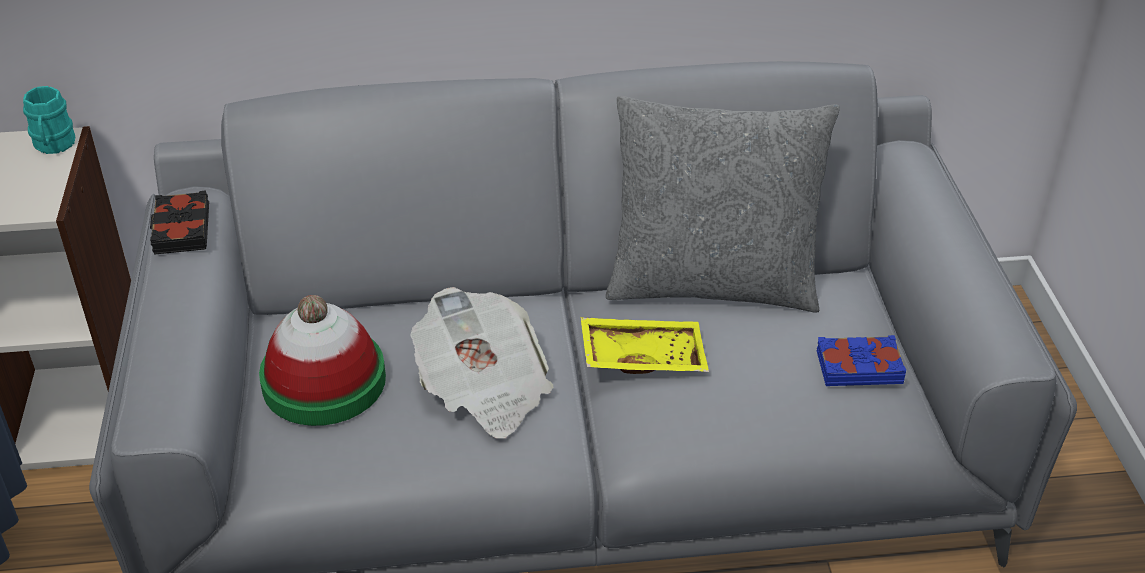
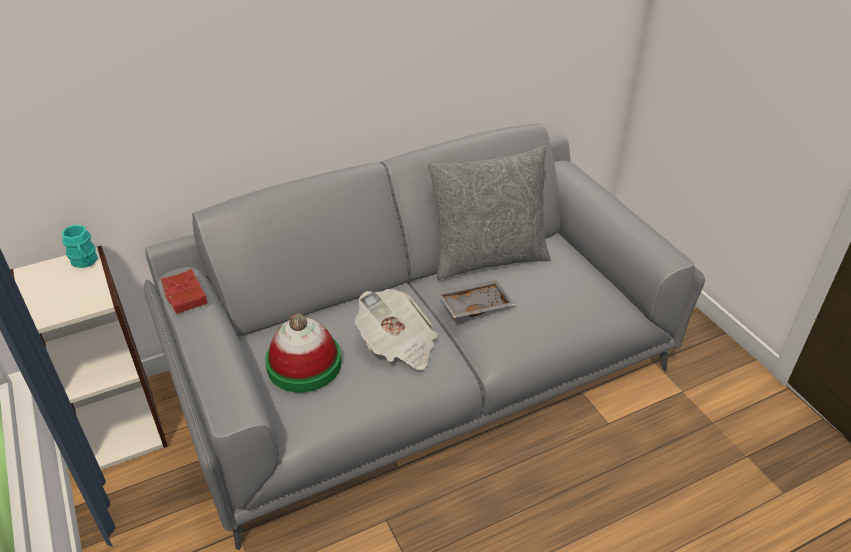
camera: 20 degrees left, 0 degrees up
(181, 229) = (184, 295): black book -> red book
(642, 356) = (474, 305): yellow tray -> grey tray
(858, 366) = (585, 283): blue book -> none

